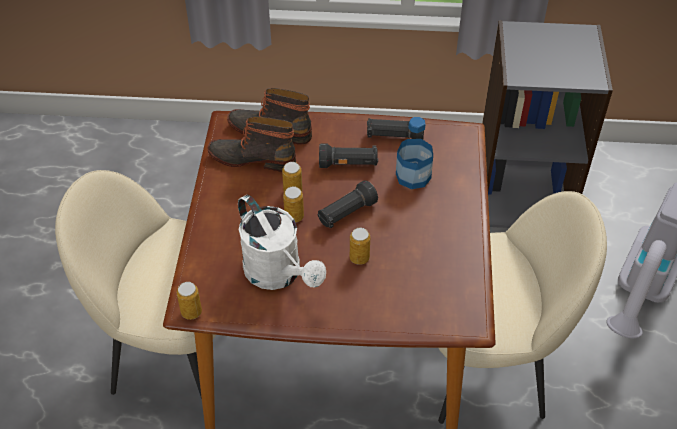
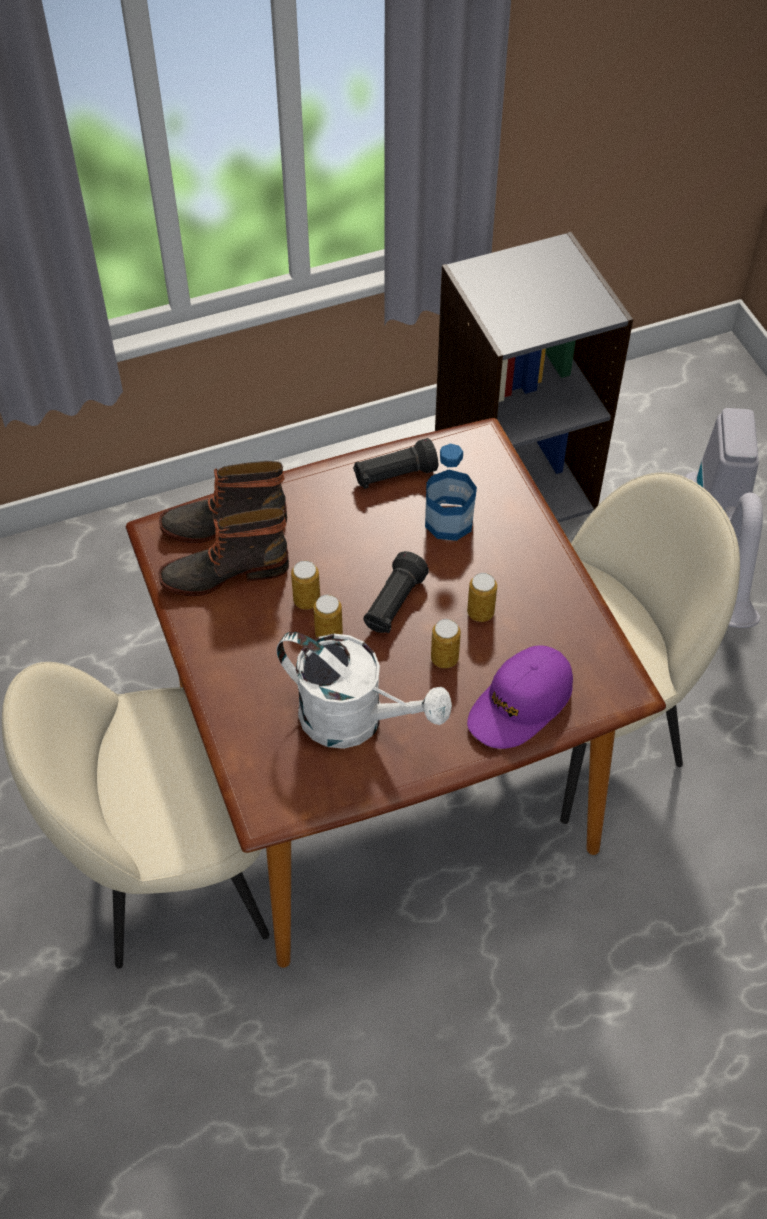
camera: 25 degrees left, 5 degrees up
(191, 312) = (272, 817): can -> can (480, 612)
(348, 164) = (357, 535): black flashlight -> none
(392, 305) = (520, 704): none -> purple cap

